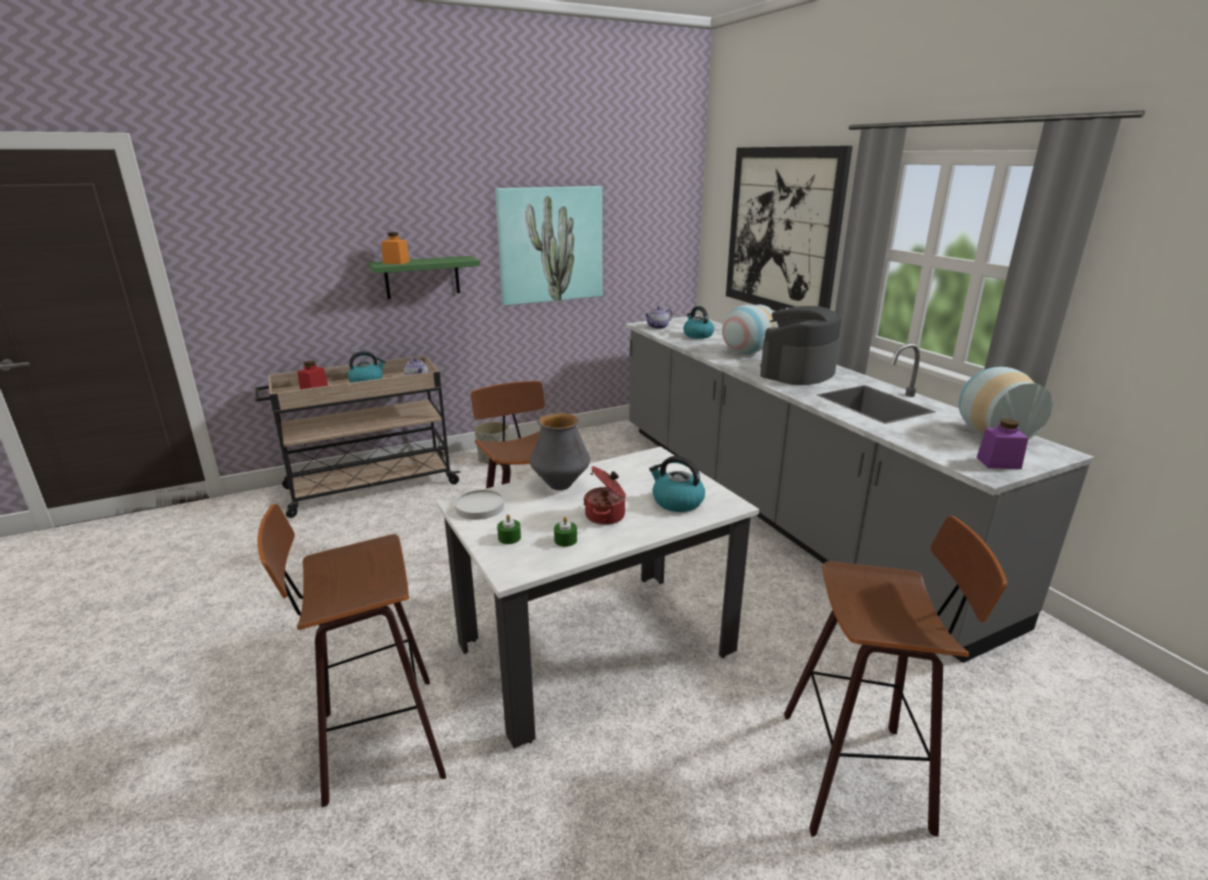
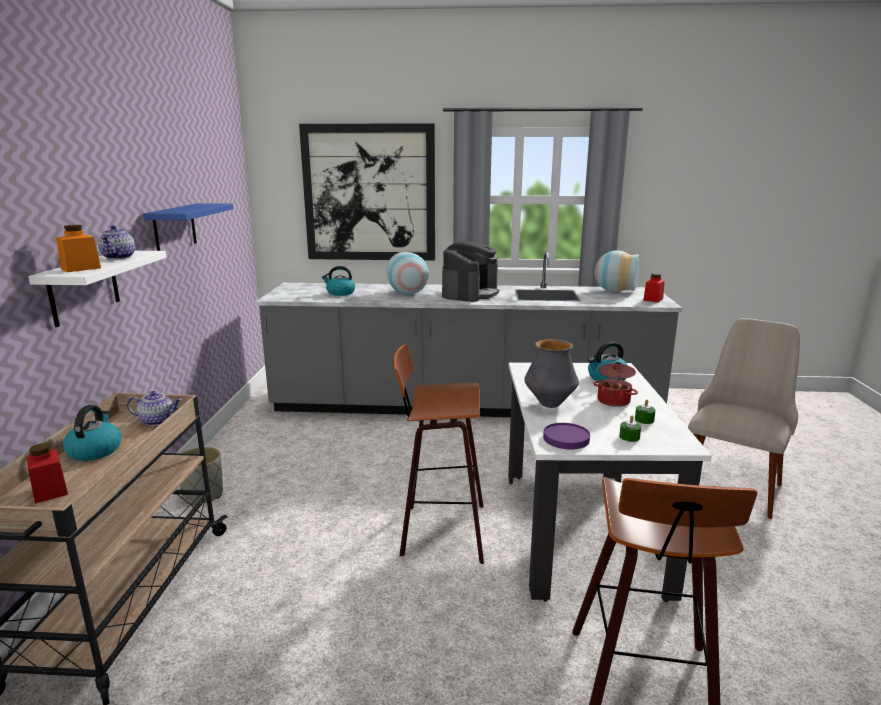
camera: 60 degrees left, 5 degrees down
(422, 277) = (84, 287): green shelf -> white shelf
(479, 507) = (566, 439): white plate -> purple plate
(550, 245) = (175, 228): picture -> blue shelf
(658, 327) = (293, 296): teapot -> teapot (119, 258)
(797, 372) = (470, 293): coffee machine -> coffee machine turned 135 degrees counterclockwise
(859, 772) = (732, 480): stool -> beige chair
(998, 463) = (653, 299): purple jar -> red jar

